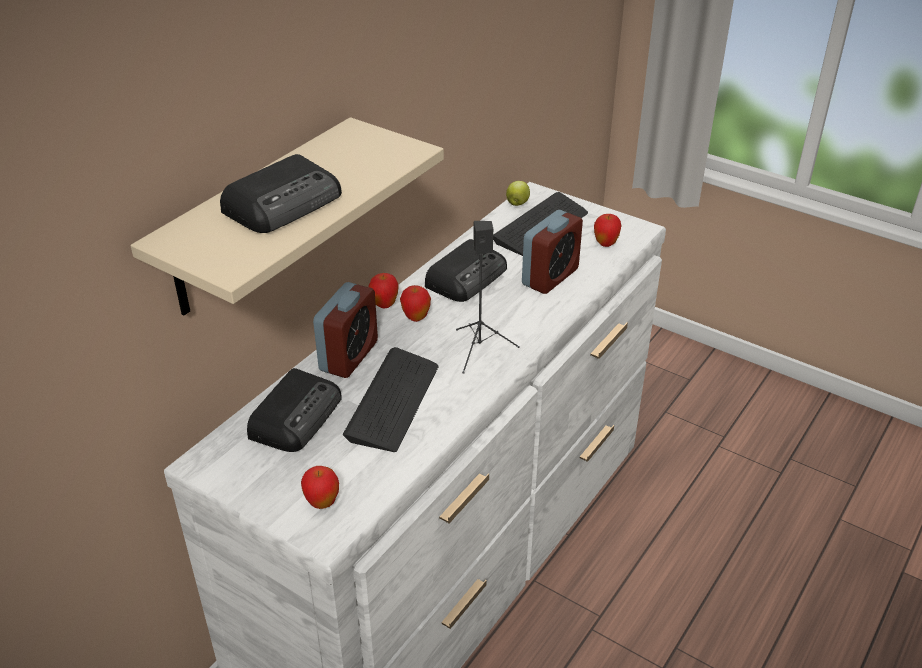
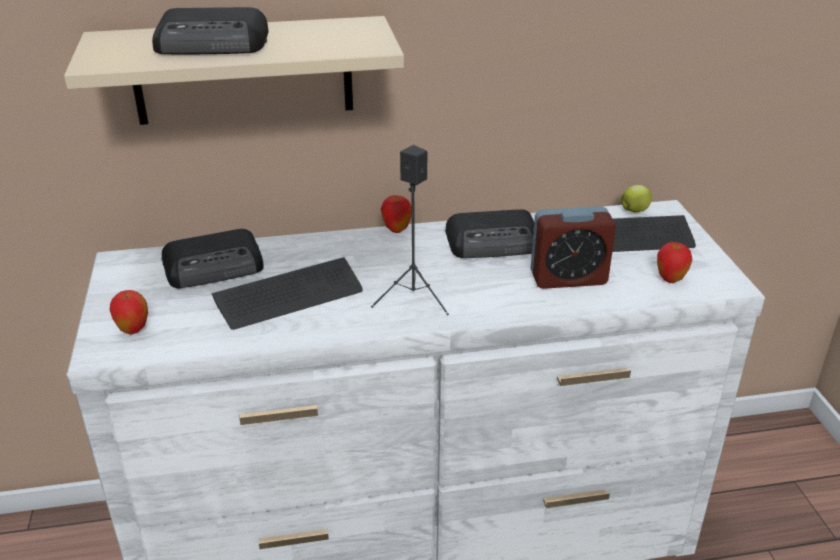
camera: 45 degrees right, 5 degrees down
(349, 356) = (313, 249): alarm clock -> none
(416, 318) = (404, 250): apple -> none

